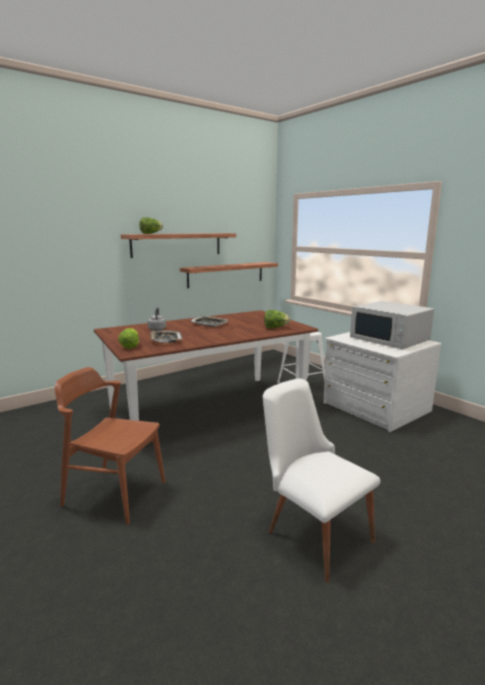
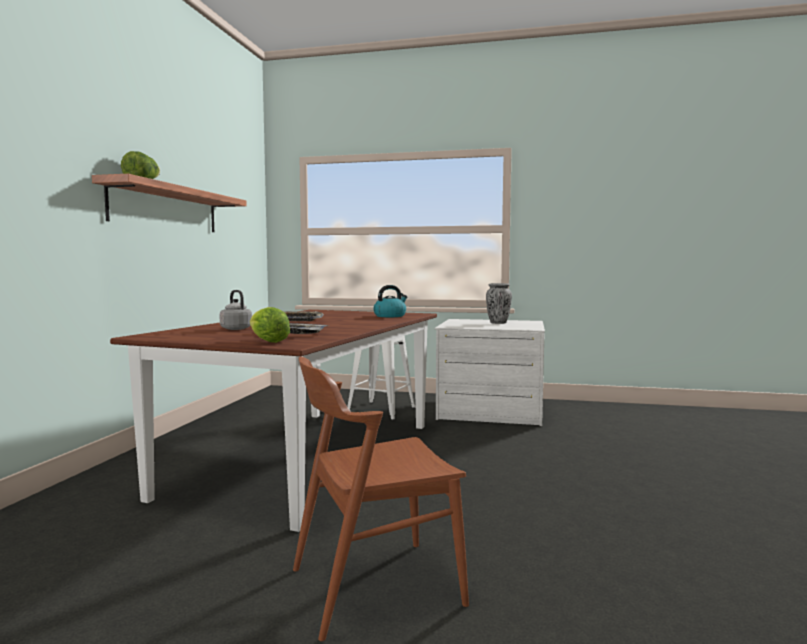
camera: 40 degrees left, 10 degrees down
(226, 274) = (221, 265): shelf -> none
(275, 327) = (390, 316): lettuce -> kettle
(312, 531) = (645, 518): white chair -> none
(390, 339) = (498, 323): white microwave -> vase

